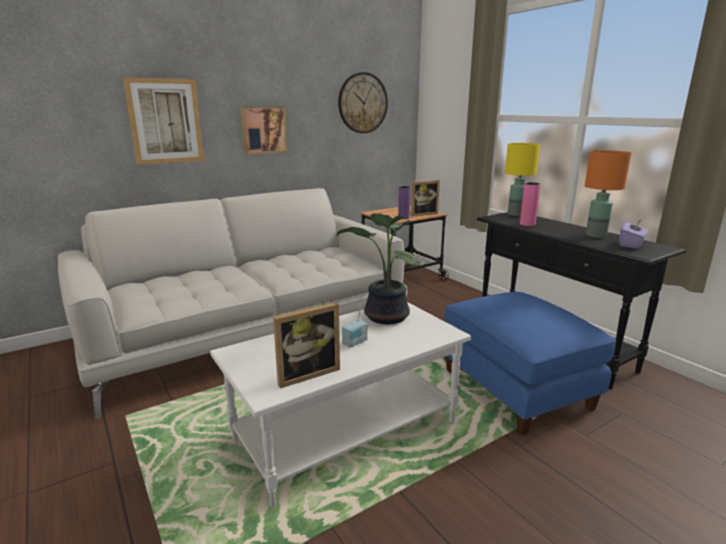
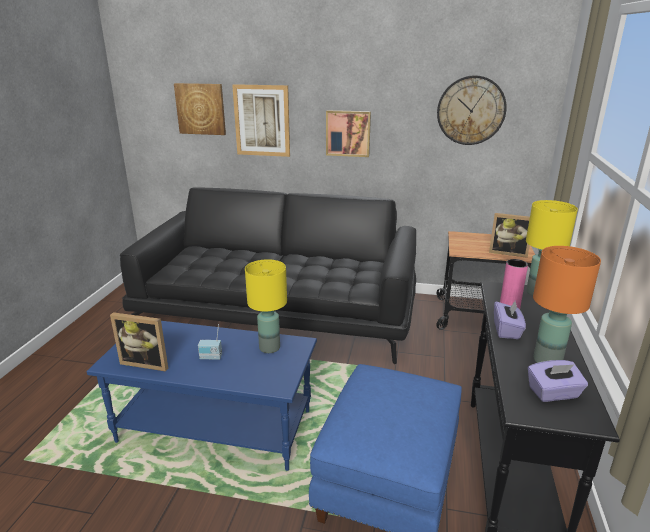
camera: 45 degrees right, 5 degrees up
(76, 109) = (201, 109): none -> picture
(248, 330) = (280, 312): white sofa -> black sofa
(346, 431) = (217, 425): white coffee table -> blue coffee table
(384, 317) = (269, 347): potted plant -> yellow table lamp
(403, 217) = (476, 251): purple vase -> none
(549, 231) = (507, 330): none -> purple tissue box

